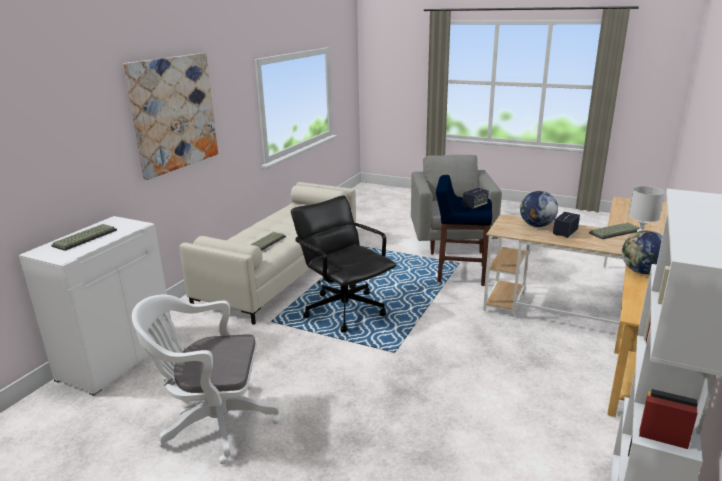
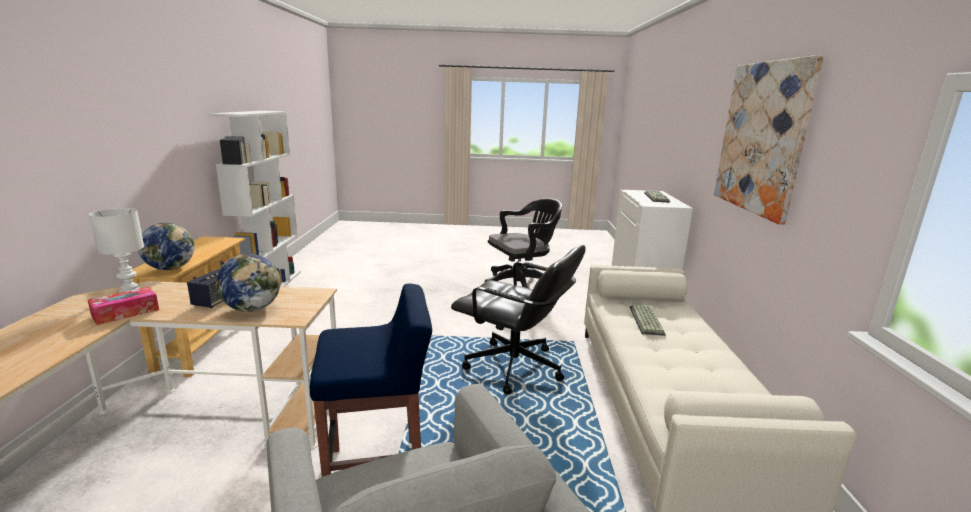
camera: 155 degrees right, 5 degrees down
(213, 423) = (521, 285): white office chair -> black office chair
(475, 206) = (350, 346): speaker -> none
(614, 231) = (125, 313): keyboard -> tissue box

